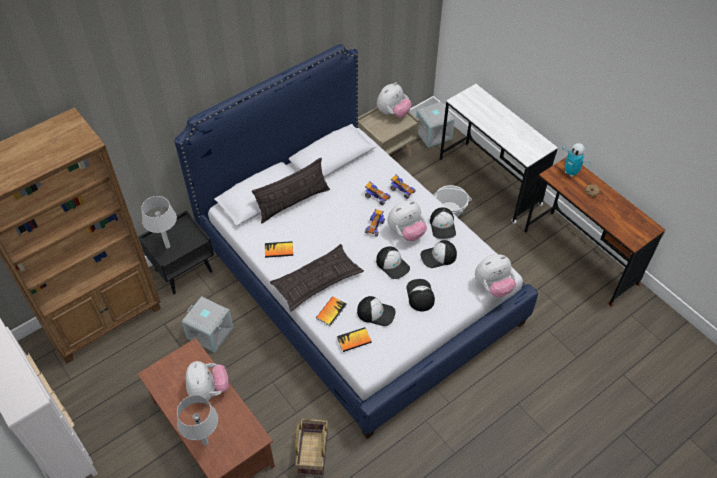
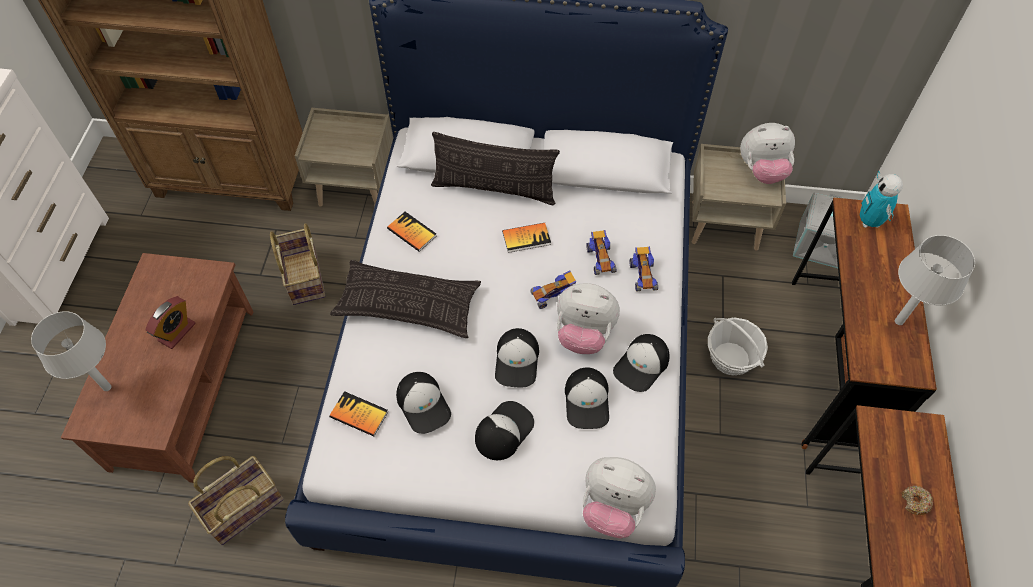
camera: 45 degrees right, 5 degrees up
(167, 246) = (327, 140): grey table lamp -> grey table lamp (898, 321)
(184, 270) = (356, 188): black nightstand -> beige nightstand
(208, 390) = (177, 332): plush toy -> alarm clock
(211, 332) = (305, 277): grey storage box -> basket
(331, 311) = (378, 356): book -> book (526, 238)
(438, 256) = (587, 401): cap -> cap turned 120 degrees counterclockwise
(489, 181) = (830, 364): white desk -> brown desk
(570, 172) = (914, 444): toy robot -> toy robot (869, 221)

